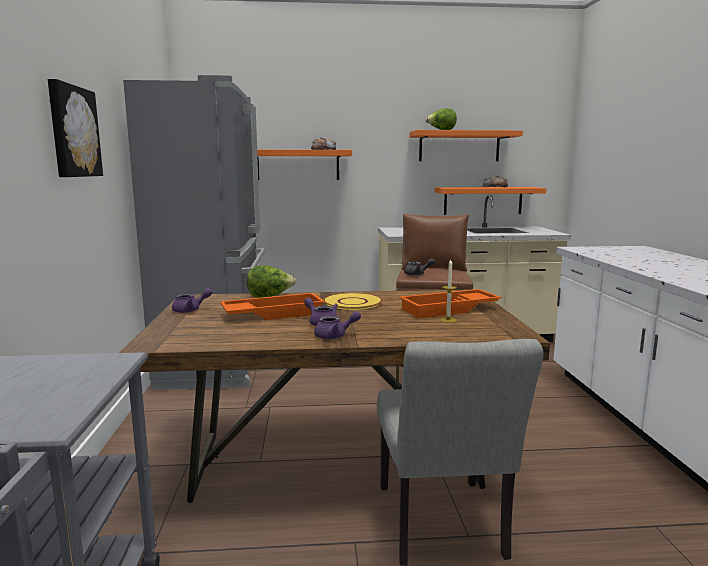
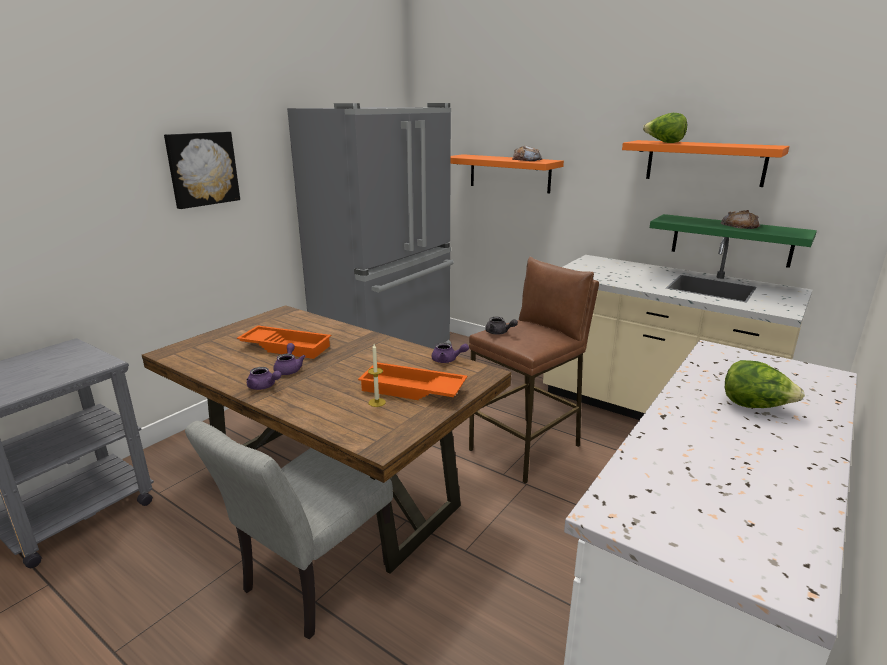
camera: 40 degrees right, 10 degrees up
(190, 310) = (253, 325): purple teapot -> purple teapot (447, 360)
(270, 297) = (326, 326): lettuce -> lettuce (755, 406)
(353, 302) = (364, 353): yellow plate -> none
(483, 200) = (731, 240): orange shelf -> green shelf

